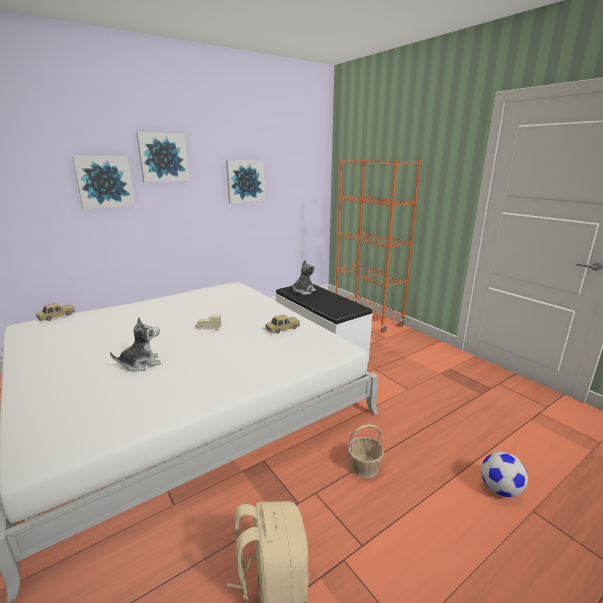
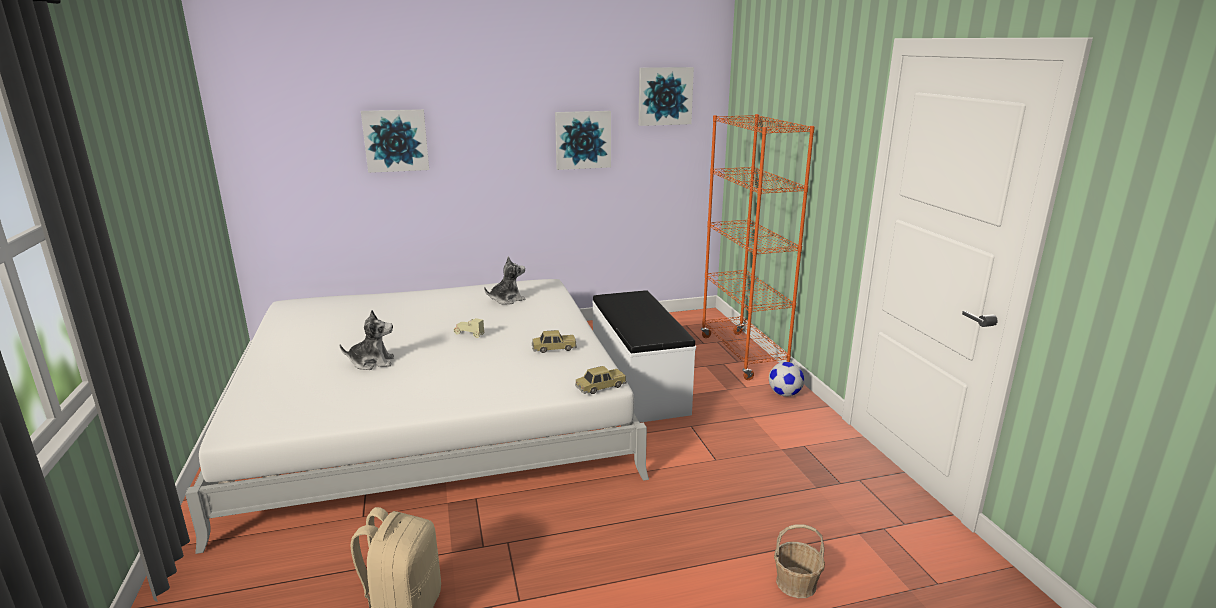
camera: 20 degrees right, 0 degrees up
(56, 316) = (323, 297): toy car -> toy car (600, 387)
(163, 157) = (469, 110): picture -> picture (665, 96)
(303, 291) = (625, 303): plush toy -> plush toy (507, 300)
(364, 467) = (582, 532): basket -> basket (796, 583)
(499, 489) = (728, 595): football -> football (784, 394)

